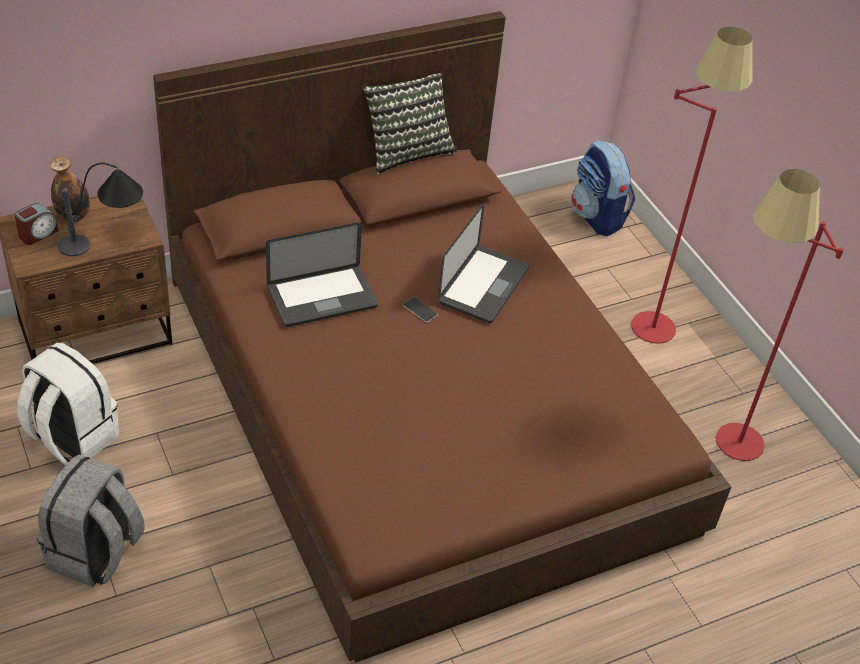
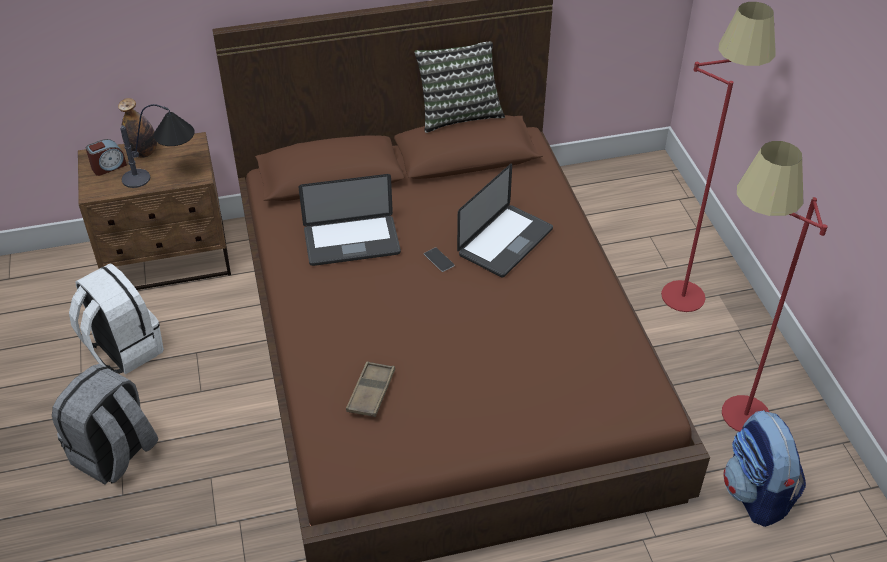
camera: 15 degrees right, 0 degrees up
(387, 456) = (371, 392): none -> brown tray
(597, 217) = (652, 188): backpack -> backpack (756, 494)

